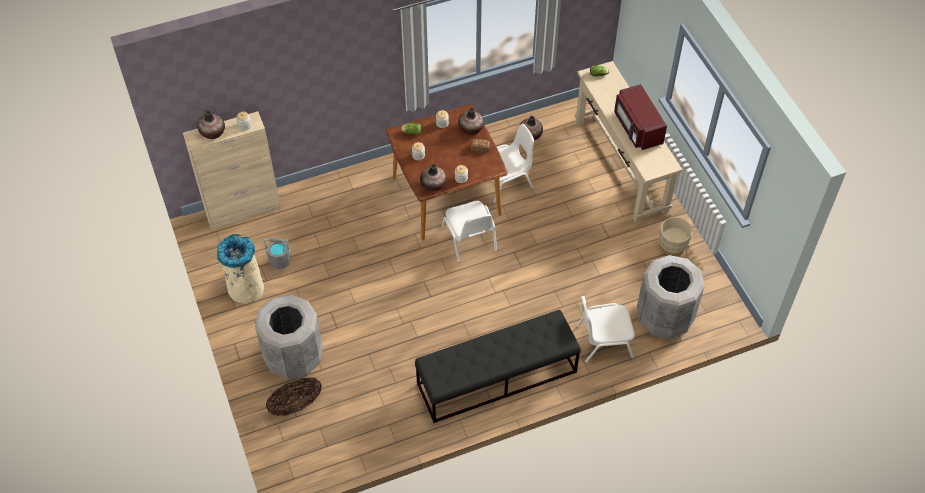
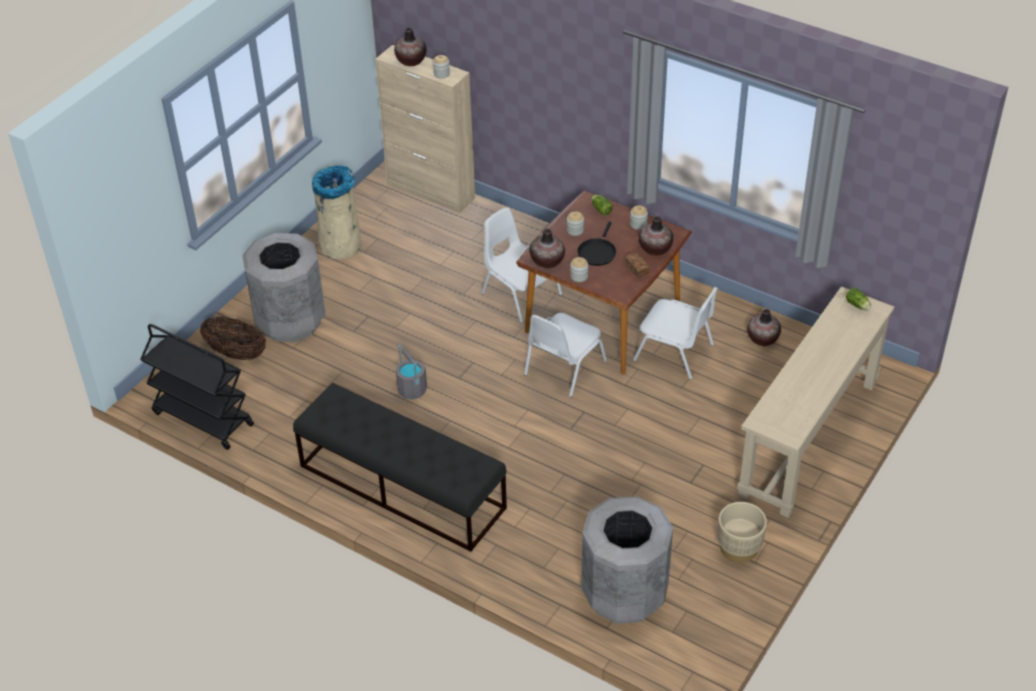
camera: 55 degrees right, 10 degrees down
(280, 261) = (396, 248): grey bucket -> grey bucket (411, 389)
(341, 457) = (202, 419): none -> black cart
(448, 157) = (597, 252): none -> black frying pan
(603, 341) = (536, 553): white chair -> white chair (520, 293)
(637, 128) = (815, 378): red microwave -> none

